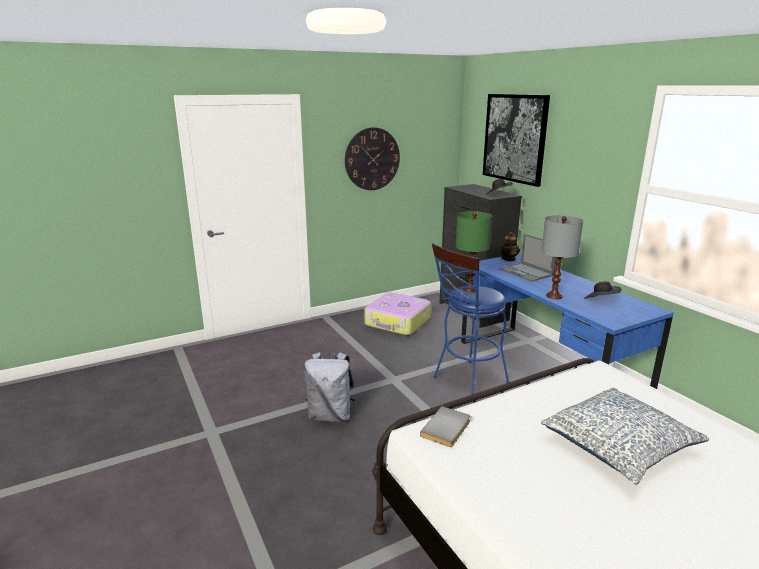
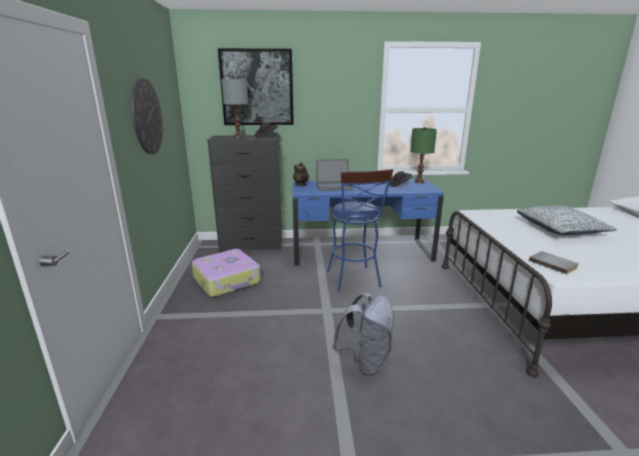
camera: 65 degrees left, 0 degrees up
(469, 289) = (347, 205): green table lamp -> green table lamp (419, 182)
(554, 296) = (383, 191): grey table lamp -> grey table lamp (238, 137)

